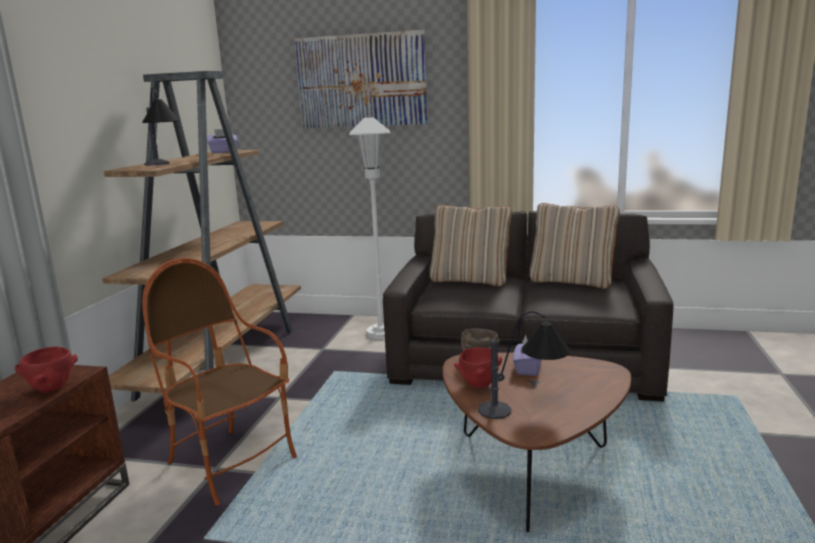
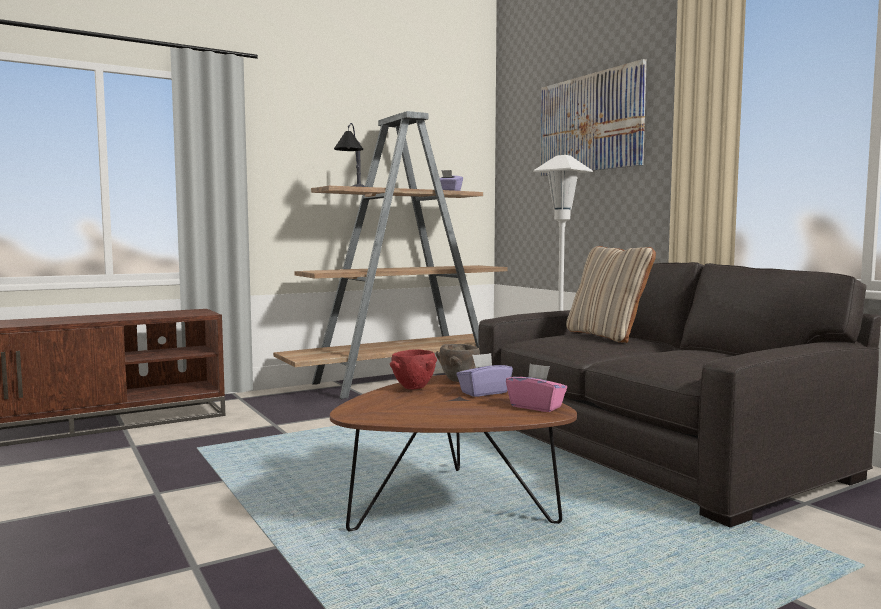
camera: 45 degrees right, 10 degrees down
(50, 389) = (176, 315): red bowl -> none
(231, 463) = (286, 425): armchair -> none
(526, 405) = (405, 404): table lamp -> none
(572, 282) = (713, 353): beige pillow -> none
(590, 368) = (536, 407): none -> pink tissue box

